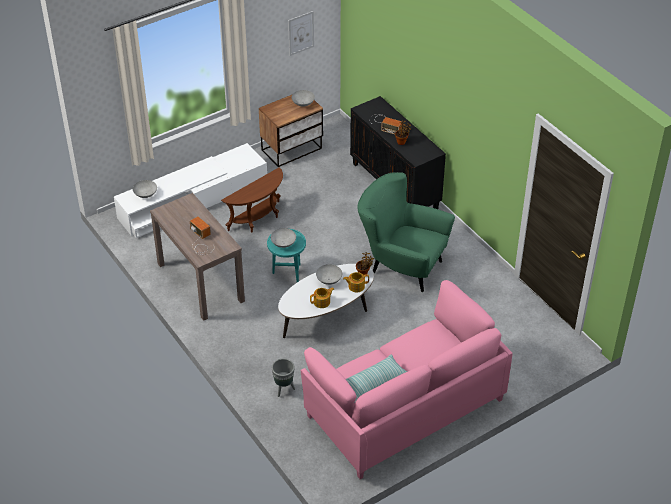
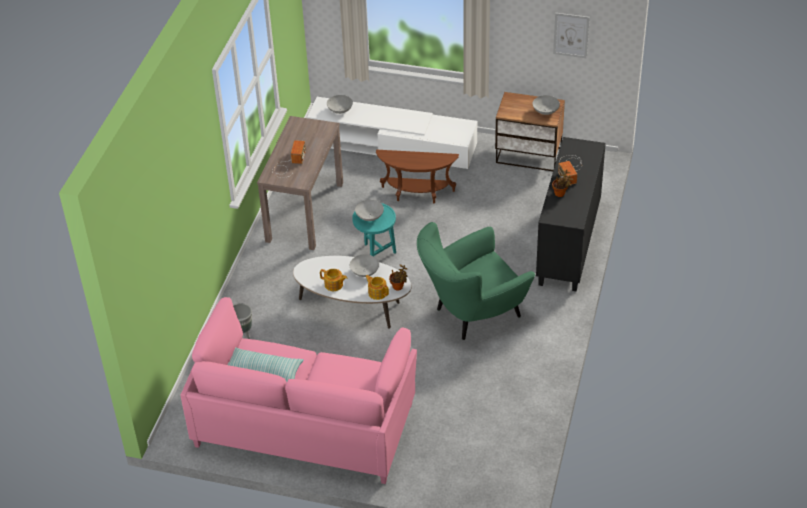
camera: 50 degrees right, 0 degrees up
(401, 266) = (472, 314): green armchair -> green armchair turned 105 degrees counterclockwise

